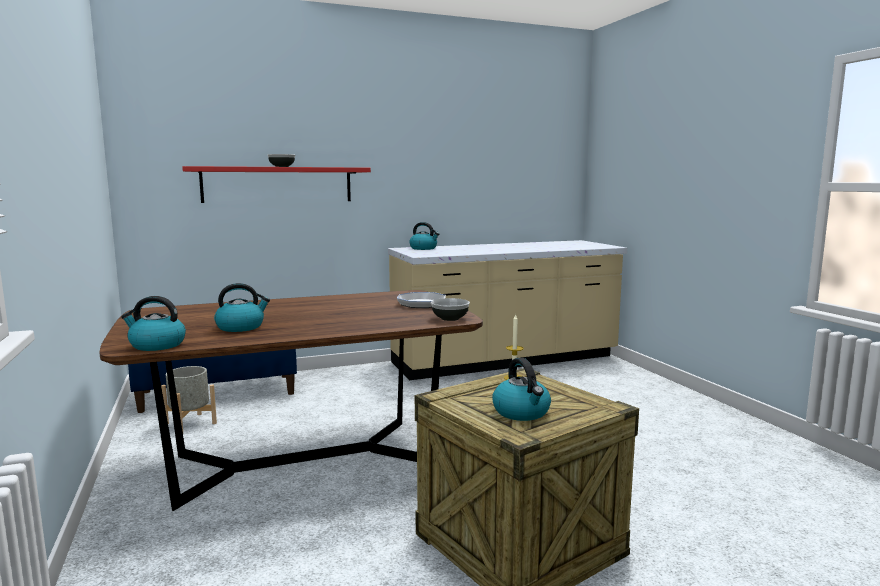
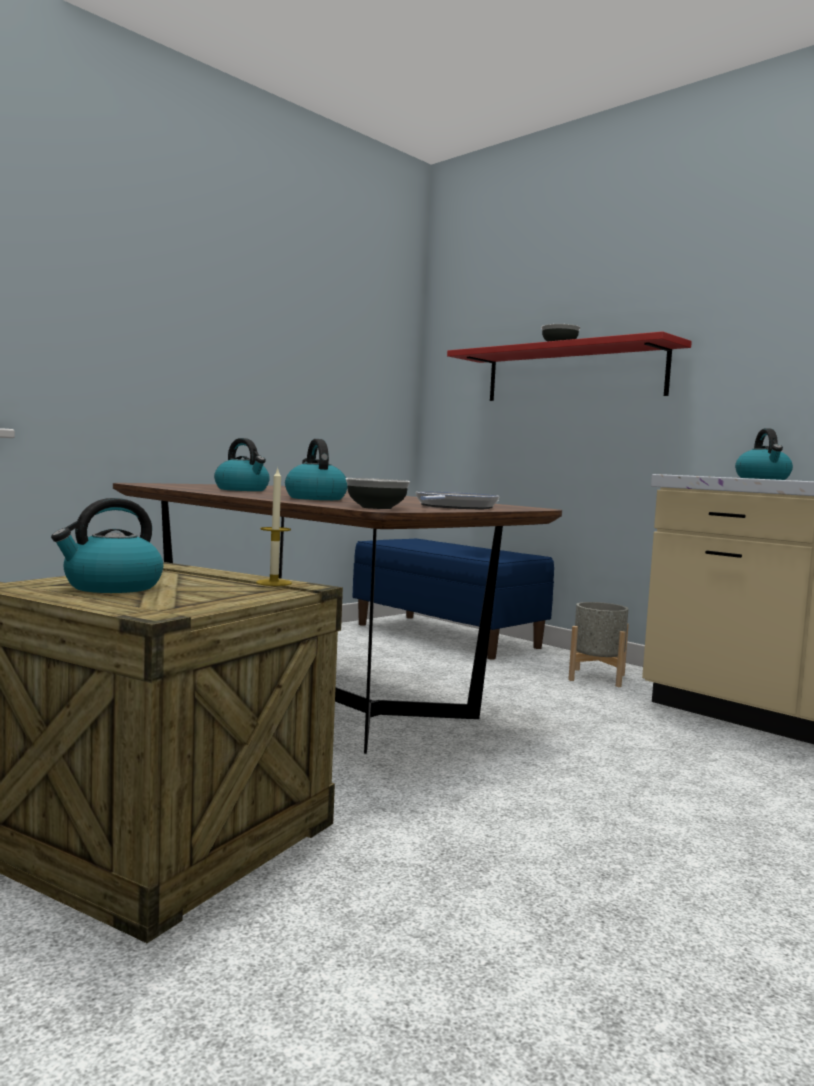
camera: 65 degrees right, 5 degrees down
(156, 345) = (154, 484): kettle -> kettle (315, 498)
(190, 423) = (356, 641): grey planter -> grey planter (596, 677)

